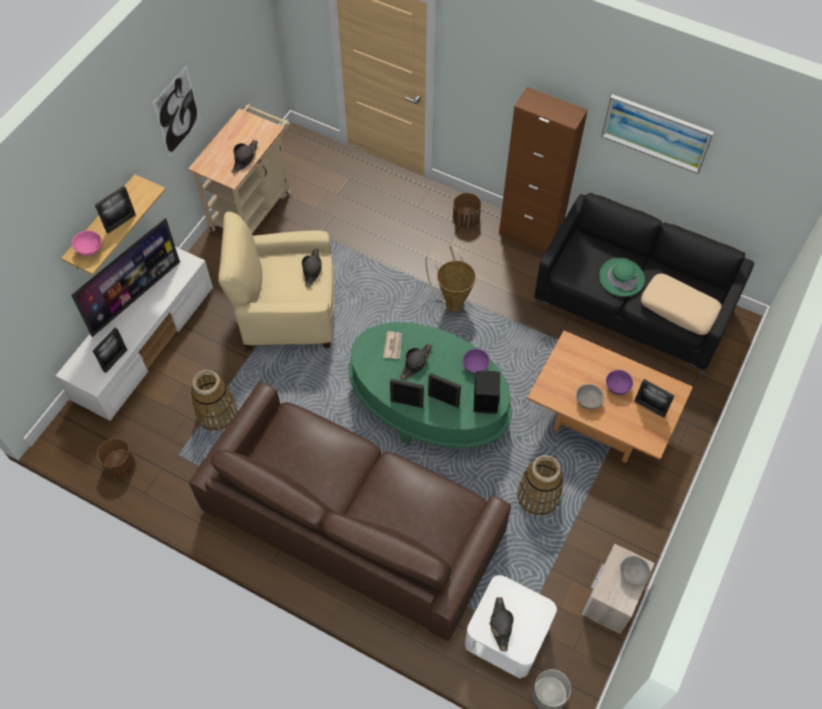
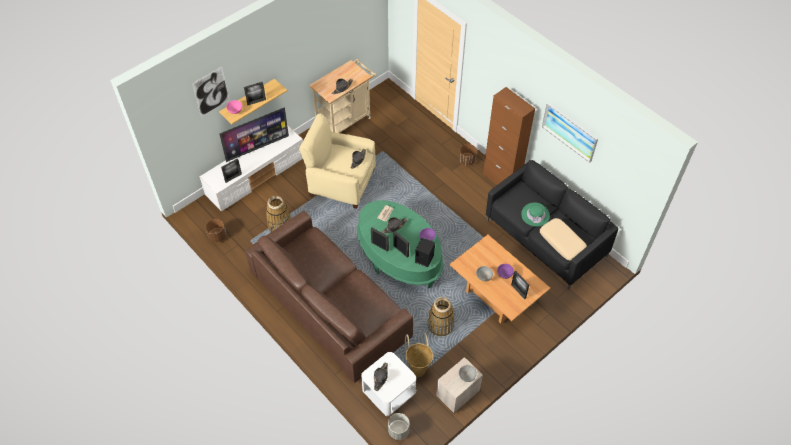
camera: 20 degrees right, 5 degrees down
(177, 112) = (309, 51): picture -> picture (211, 92)
(452, 301) = (438, 204): basket -> basket (418, 368)

